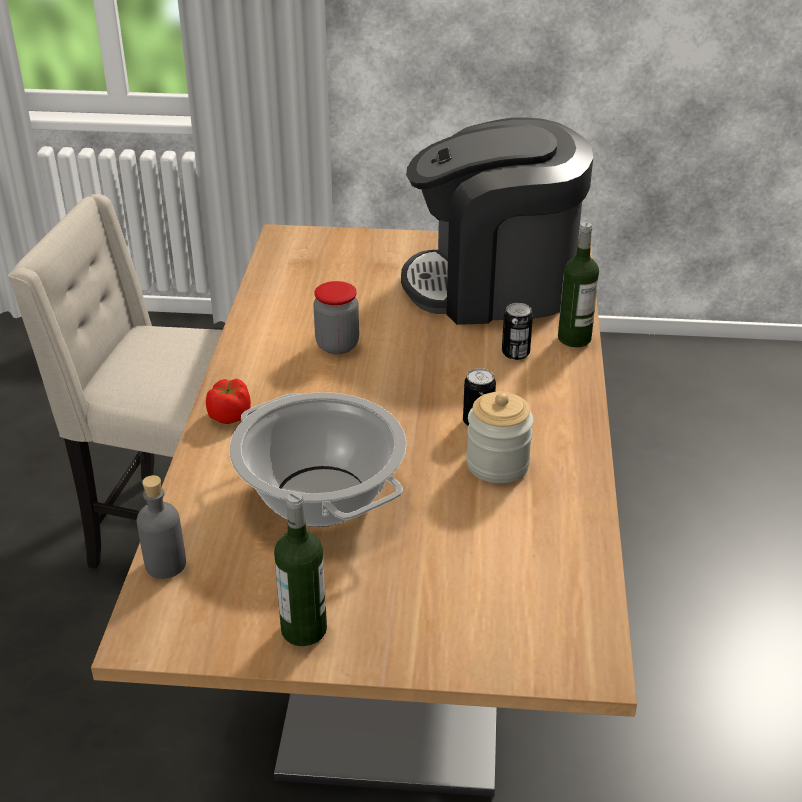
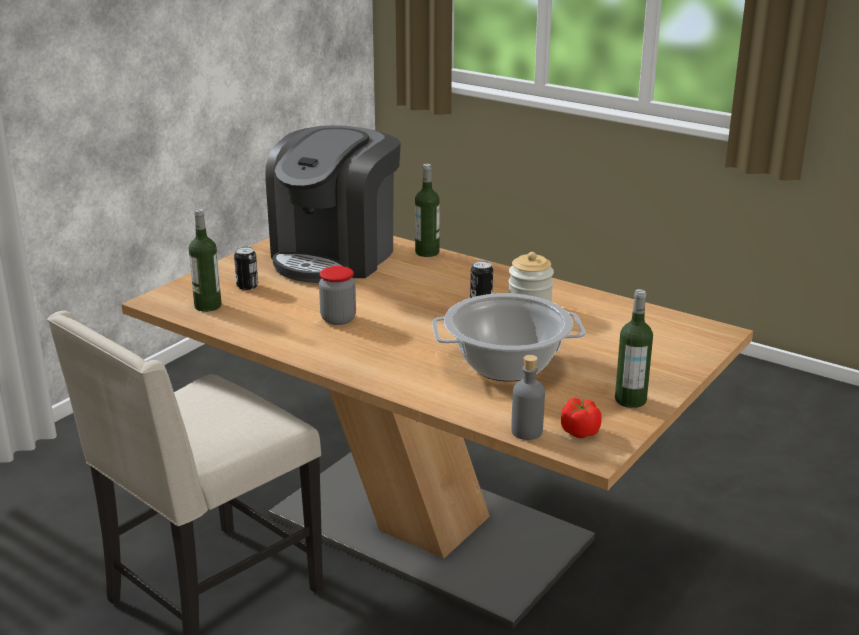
camera: 60 degrees left, 10 degrees down
(230, 416) = (379, 374): tomato -> tomato (580, 432)
(298, 265) = (208, 306): none -> bottle
(515, 353) = (421, 271): can -> can (247, 286)

